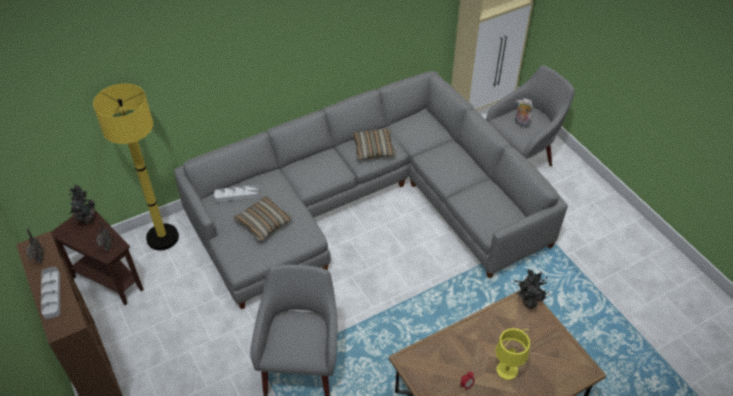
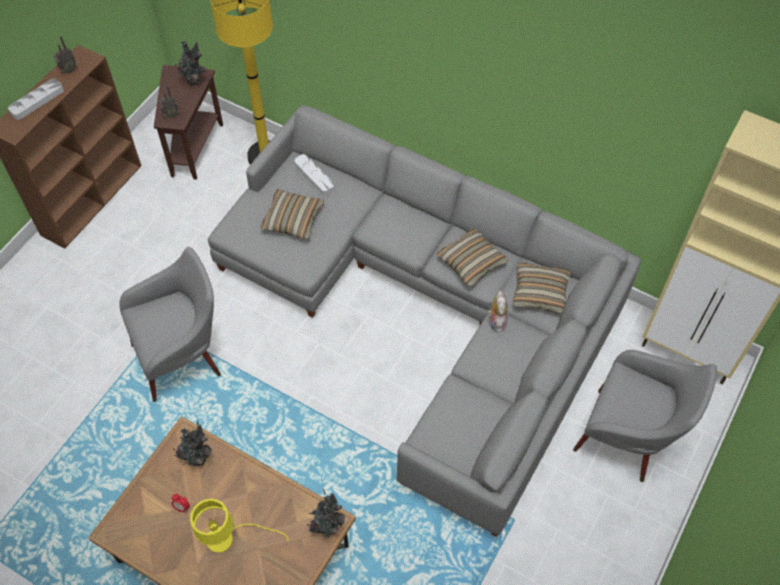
camera: 60 degrees right, 10 degrees up
(420, 129) = (540, 292): none -> pillow
(430, 359) = (197, 457): none -> potted plant
(521, 124) = (633, 399): plush toy -> plush toy (496, 322)

